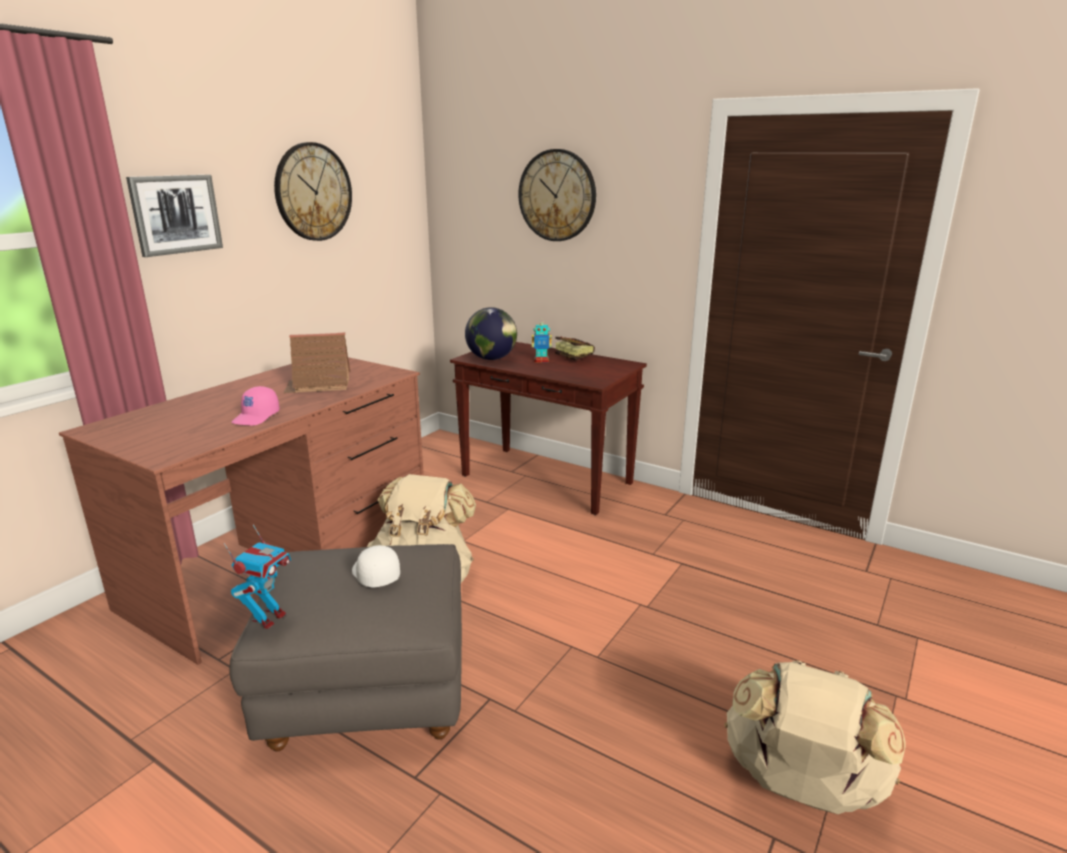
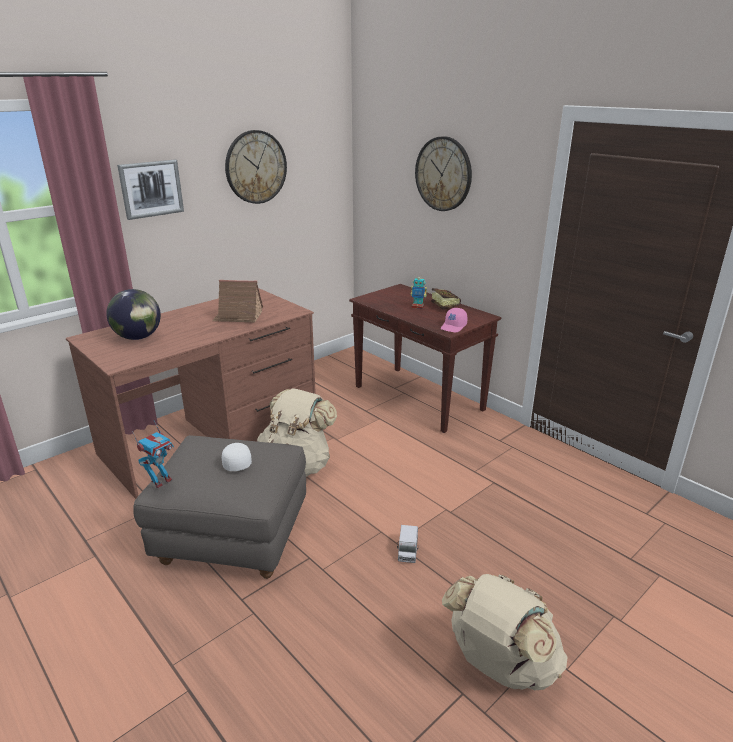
camera: 15 degrees right, 5 degrees up
(256, 417) = (186, 339): pink cap -> pink cap (454, 327)
(492, 359) = (381, 301): globe -> globe (138, 337)
(616, 664) = (407, 551): none -> toy truck

